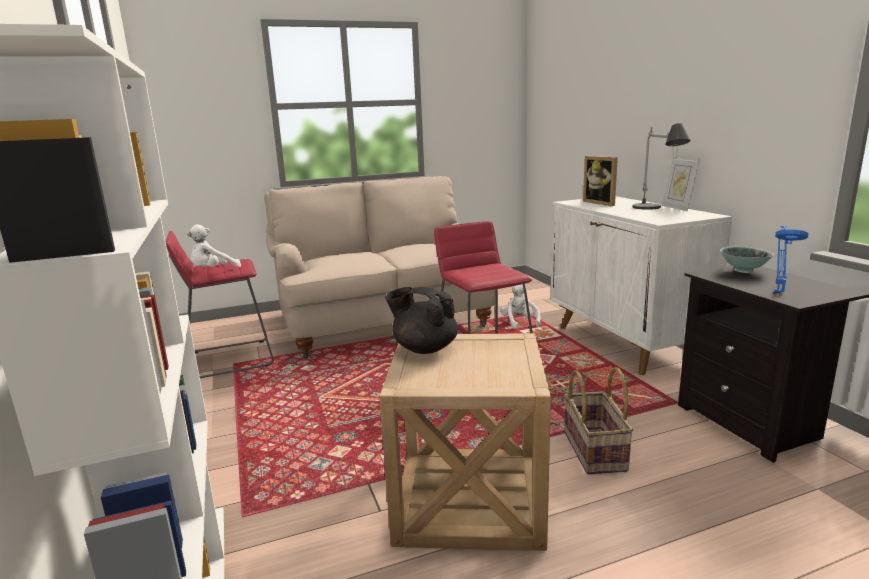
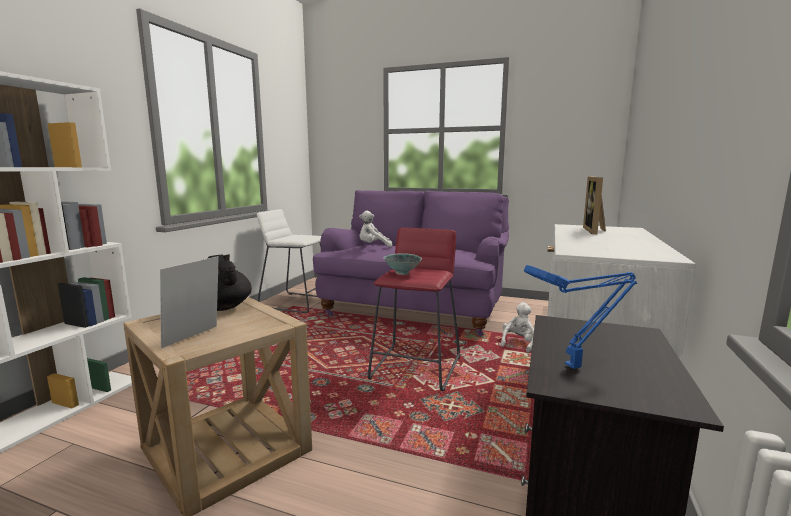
camera: 40 degrees right, 5 degrees down
(213, 271) = (286, 238): white plush toy -> white plush toy (373, 246)
(229, 359) = (296, 303): red stool -> white stool
(382, 323) = (415, 309): beige sofa -> purple sofa
(595, 451) = (367, 474): basket -> none
(655, 211) = (614, 244): table lamp -> none
(677, 208) = (661, 246): picture frame -> picture frame (194, 337)
(743, 271) = (613, 334): bowl -> bowl (402, 273)

